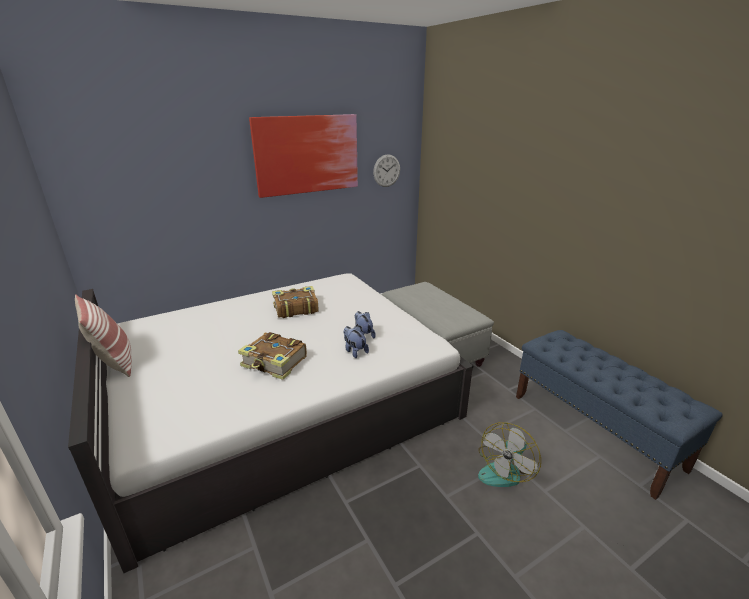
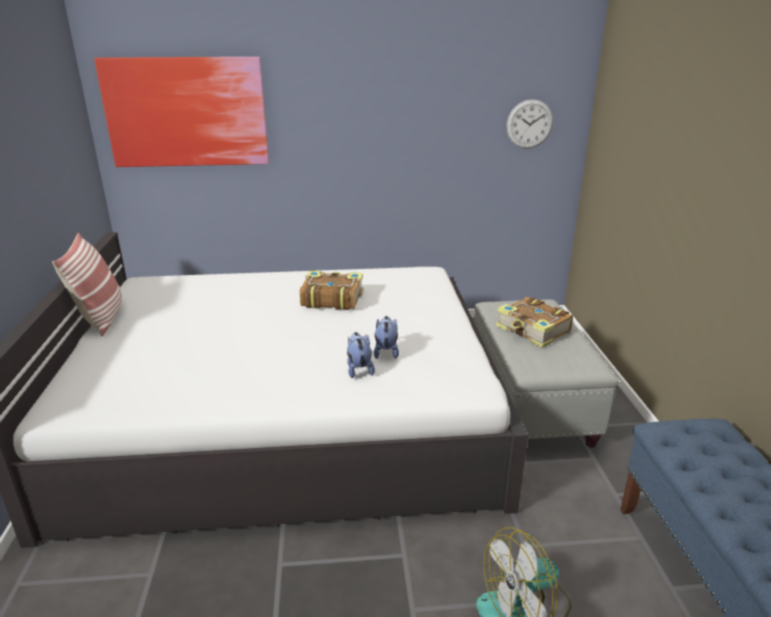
camera: 25 degrees right, 0 degrees up
(274, 363) = (253, 359): book -> book (533, 331)
(307, 154) = (404, 92): picture -> picture (186, 112)

